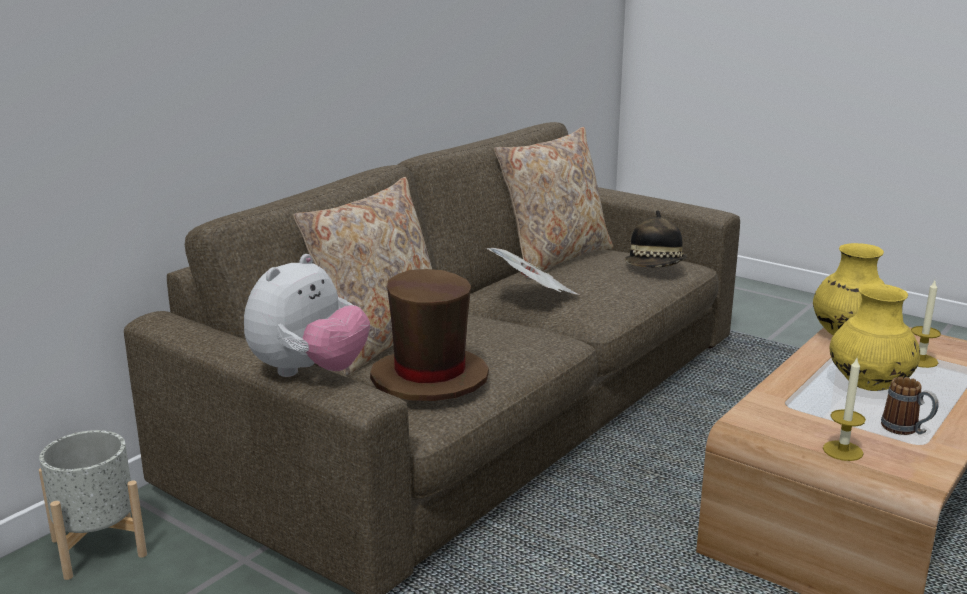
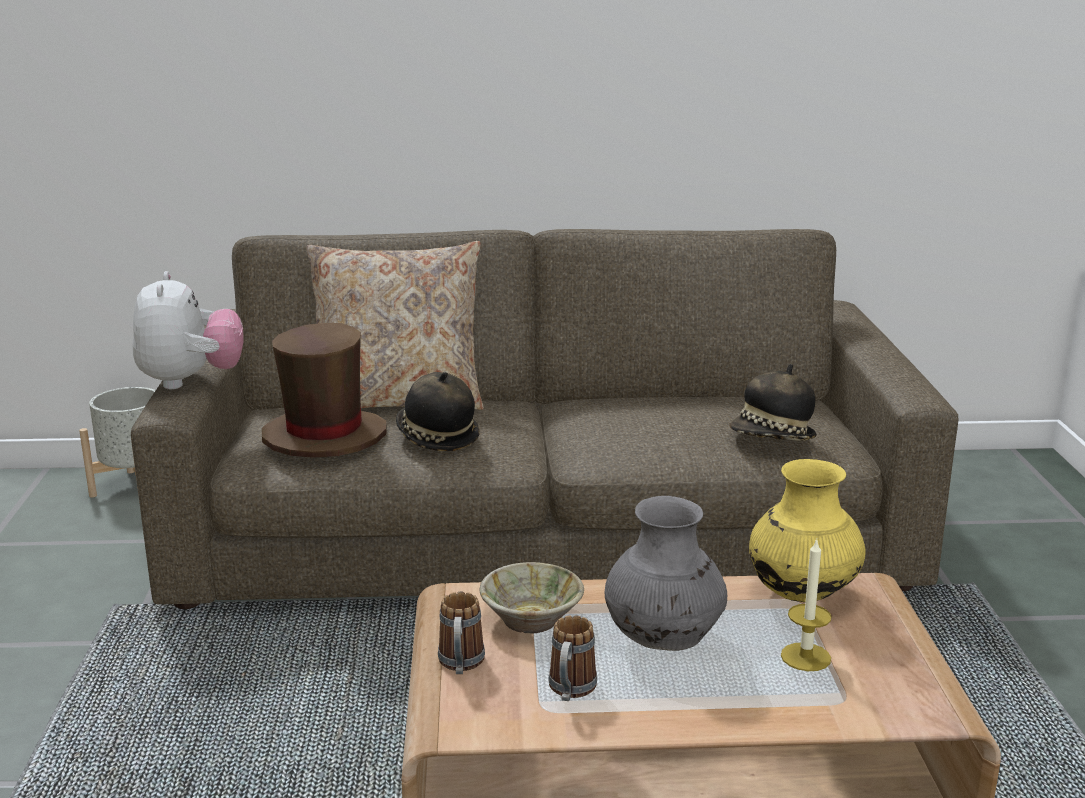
camera: 50 degrees right, 0 degrees up
(309, 372) = (190, 381): plush toy -> plush toy turned 90 degrees counterclockwise
(497, 345) = (436, 437): none -> hat
(532, 294) = (588, 414): newspaper -> none
(554, 257) = (730, 396): beige pillow -> none
(801, 410) = (532, 618): none -> beige bowl
(842, 451) = (460, 665): candle -> mug
(869, 386) = (663, 642): yellow vase -> grey vase

